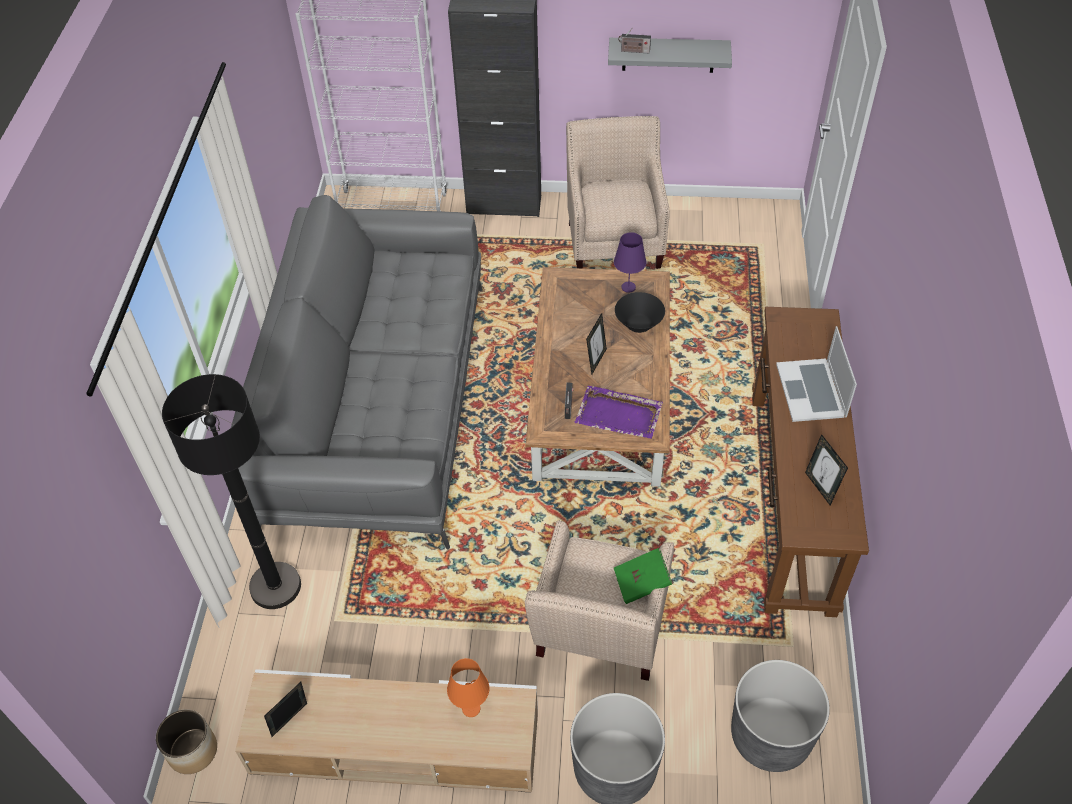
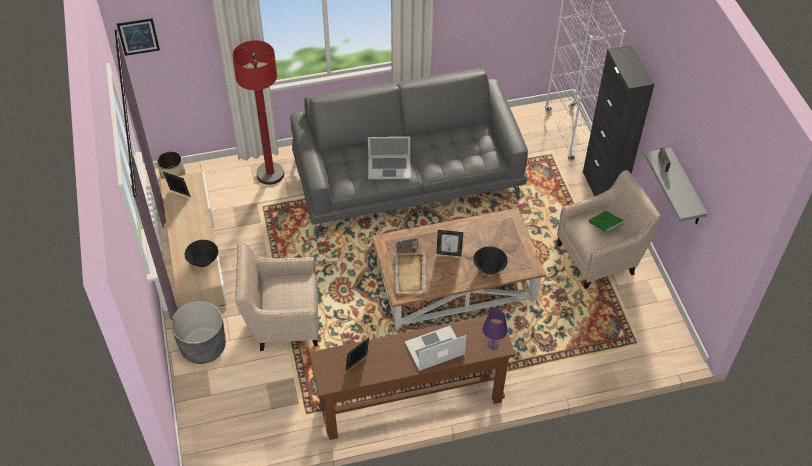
camera: 70 degrees right, 0 degrees up
(47, 579) = (138, 36): none -> picture
(275, 586) = (270, 174): black floor lamp -> red floor lamp
(408, 382) = (389, 167): none -> laptop
(471, 708) = (203, 261): orange table lamp -> black bowl
(619, 415) = (410, 274): purple tray -> beige tray
(628, 287) = (520, 256): purple table lamp -> purple table lamp (493, 344)
(642, 583) = (289, 309): green book -> green book (604, 226)
(770, 736) = (240, 417): grey planter -> none

